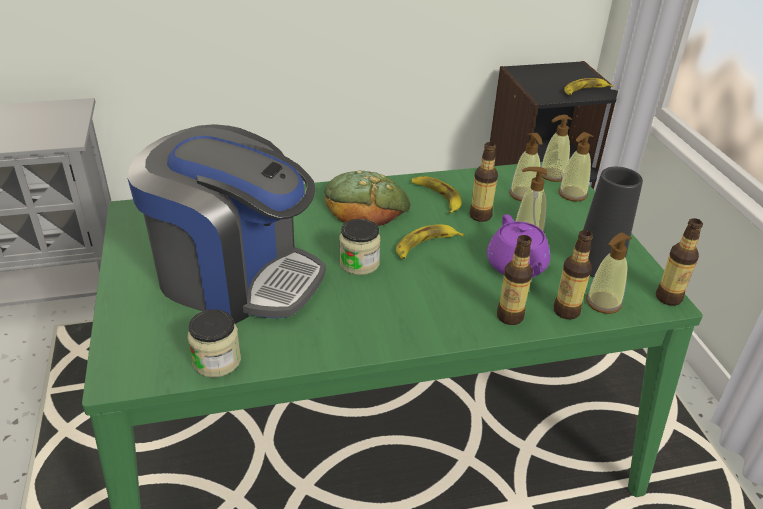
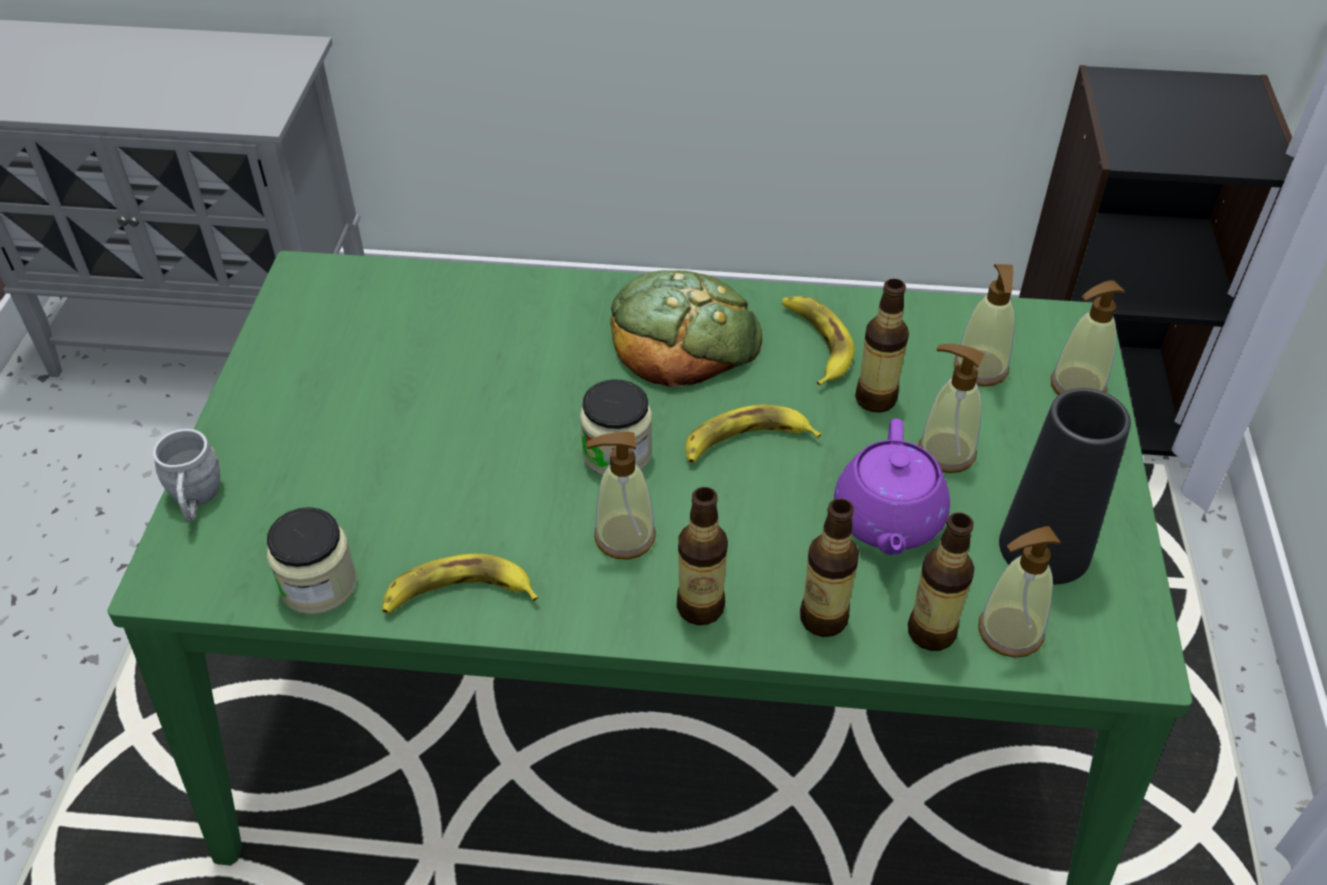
camera: 20 degrees right, 10 degrees up
(115, 333) = (196, 500): none -> grey mug
(236, 277) = (410, 437): coffee machine -> none
(552, 175) = (1061, 335): soap dispenser -> soap dispenser (624, 536)
(584, 91) = (1225, 151): banana -> banana (458, 594)
(668, 298) = (1143, 651): bottle -> bottle (700, 607)

